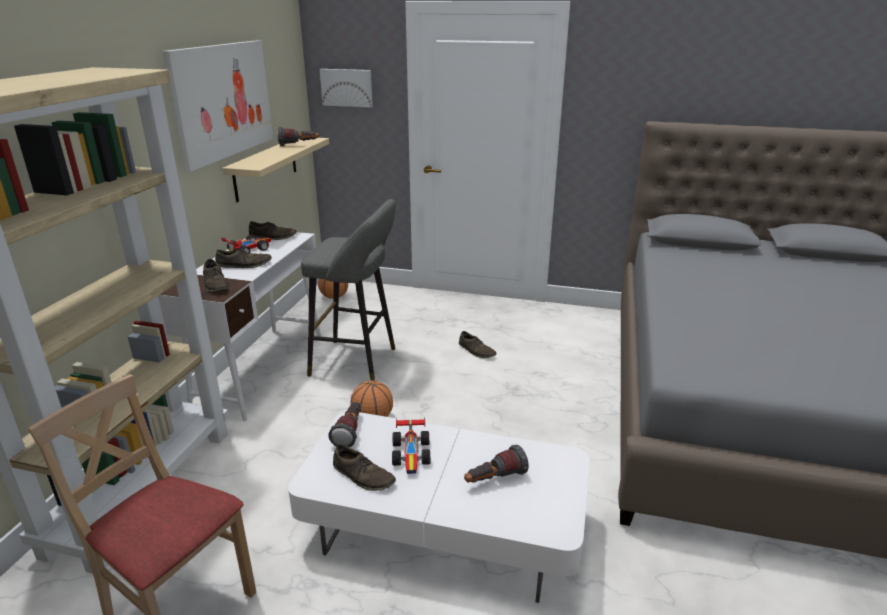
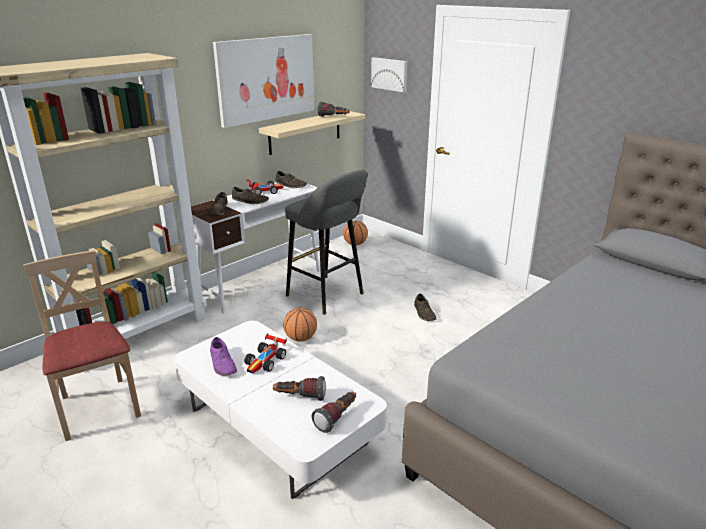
camera: 30 degrees right, 0 degrees up
(350, 431) = (243, 334): flashlight -> flashlight (337, 418)
(363, 476) = (223, 364): brown shoe -> purple shoe

